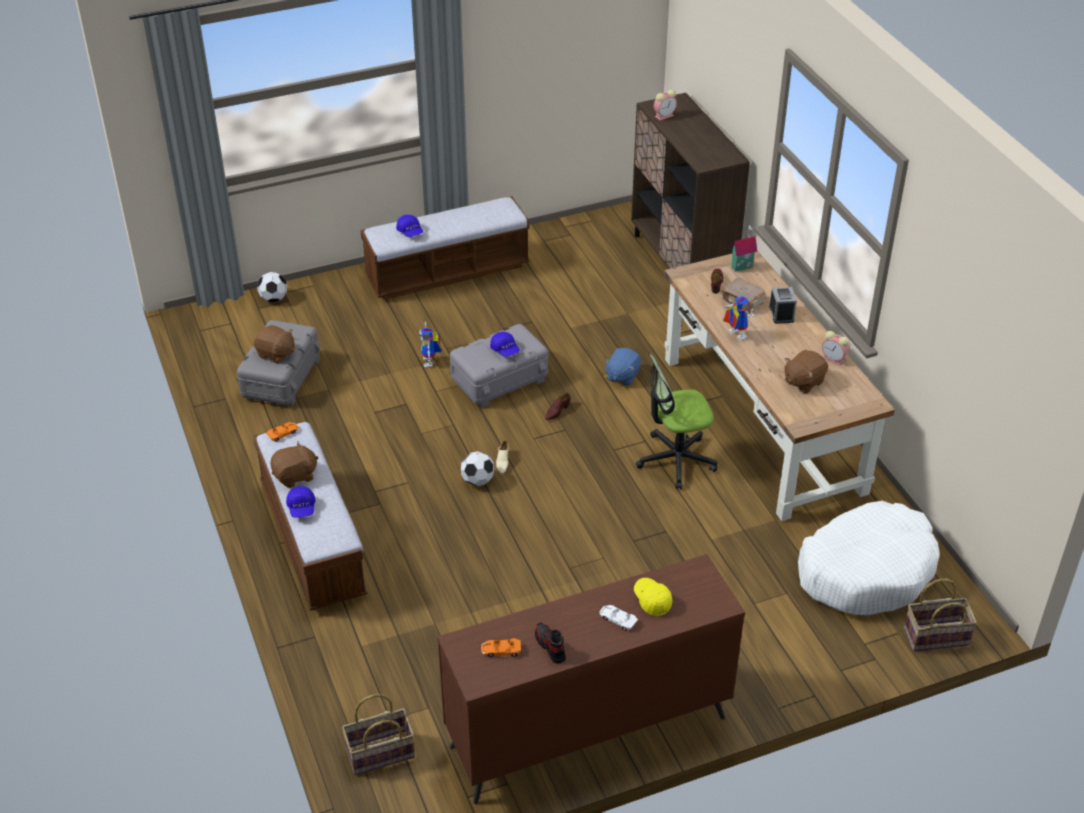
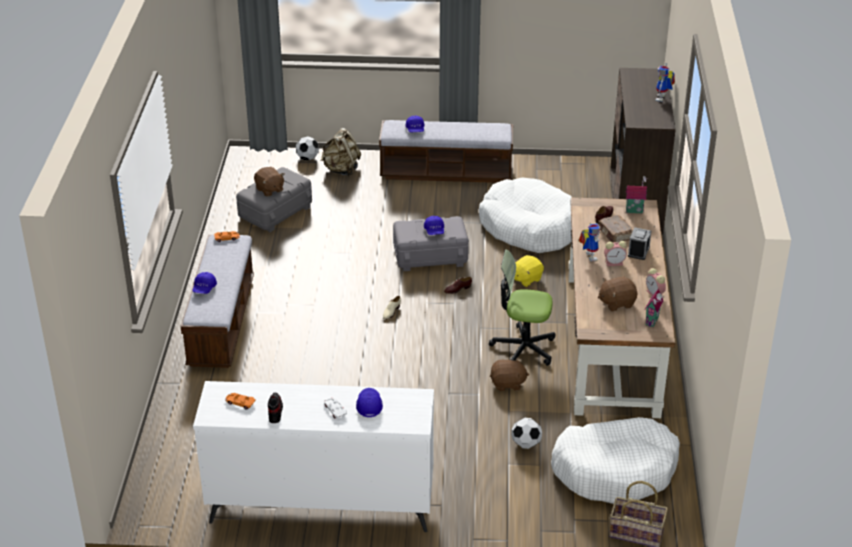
camera: 25 degrees right, 5 degrees down
(295, 476) = (215, 267): brown plush toy -> brown plush toy (508, 384)
(324, 302) = (341, 170): none -> beige backpack
(380, 754) = (169, 470): basket -> none
(431, 363) = (388, 231): toy robot -> toy robot (662, 99)
(477, 481) = (364, 319): football -> football (526, 444)
(583, 312) = (529, 227): none -> white dog bed
(587, 732) = (320, 505): brown dresser -> white dresser
(622, 376) = (526, 279): blue plush toy -> yellow plush toy
(652, 600) = (369, 405): yellow cap -> blue cap
(664, 116) = (634, 81): alarm clock -> alarm clock (615, 263)
(855, 392) = (653, 321): none -> toy house

